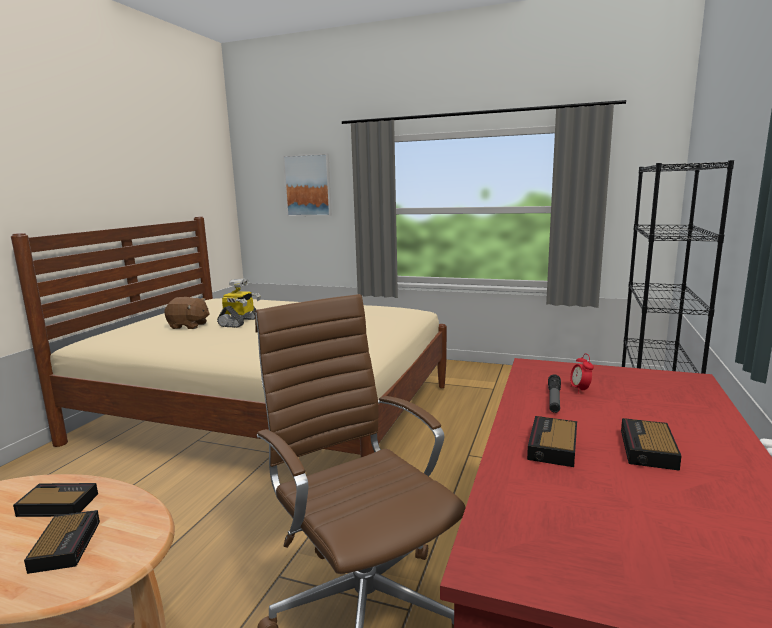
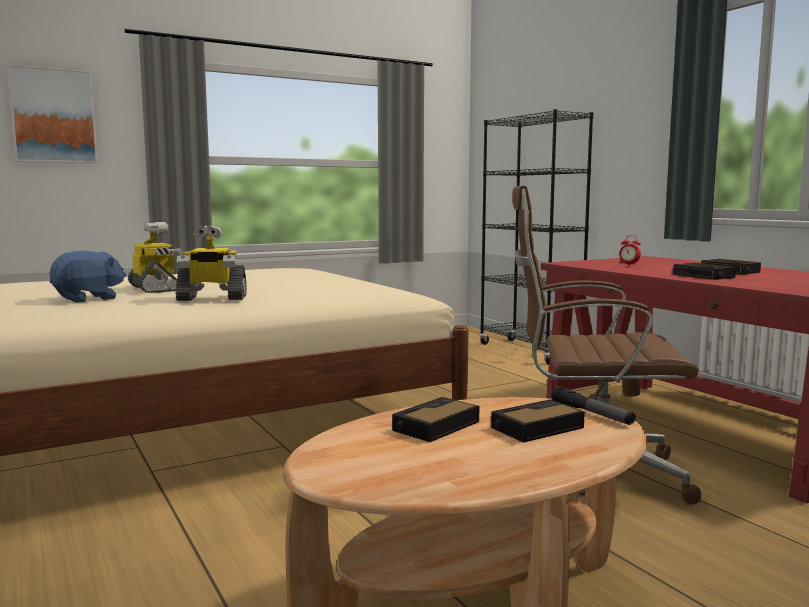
camera: 50 degrees left, 5 degrees down
(66, 544) = (535, 428): alarm clock -> alarm clock turned 60 degrees counterclockwise
(189, 326) = (88, 299): brown plush toy -> blue plush toy
(220, 341) = (211, 298): none -> toy robot
(554, 399) = (634, 268): flashlight -> flashlight (591, 413)

